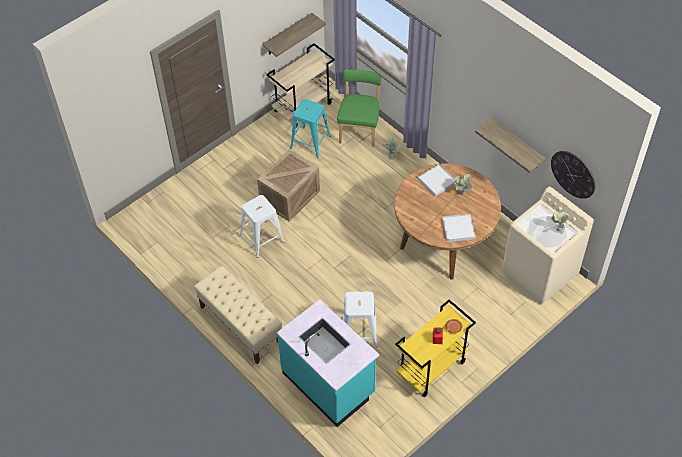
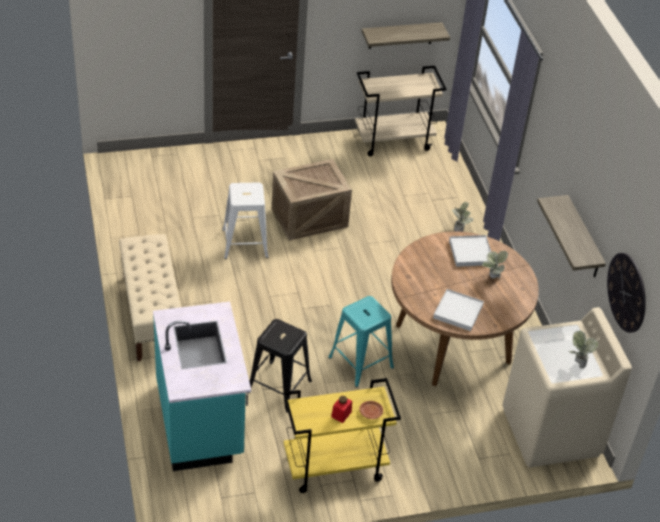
camera: 25 degrees right, 10 degrees down
(310, 142) = (375, 176): turquoise stool -> turquoise stool (361, 362)
(359, 332) = (279, 386): white stool -> black stool
(360, 129) = (442, 189): green chair -> none

